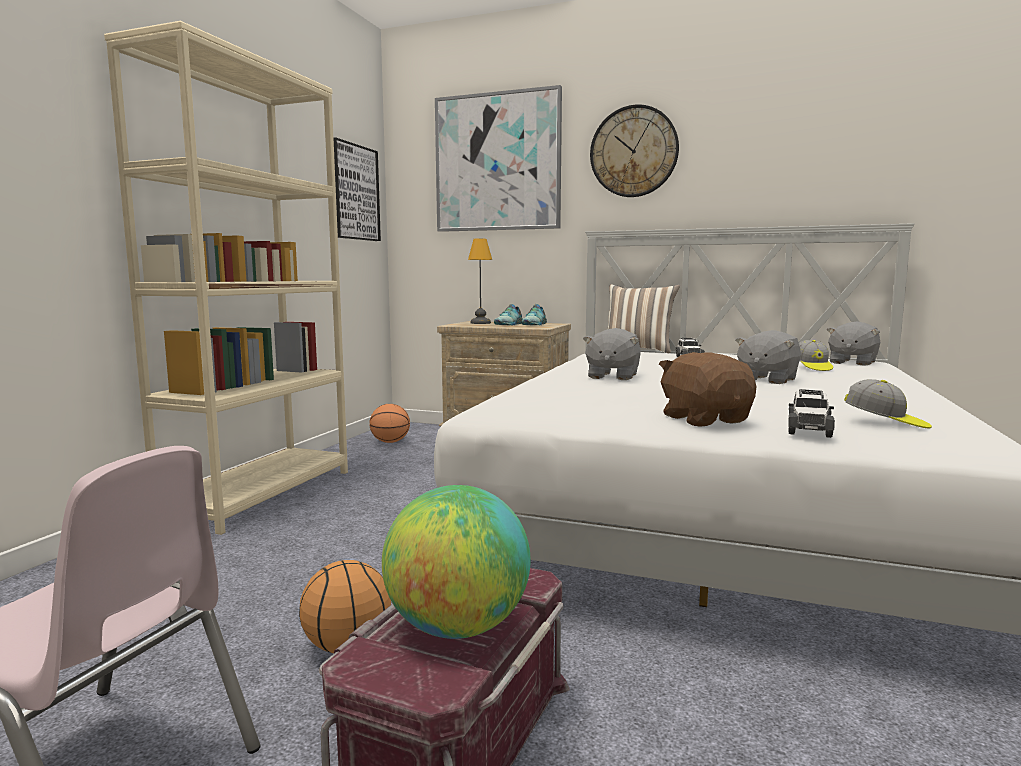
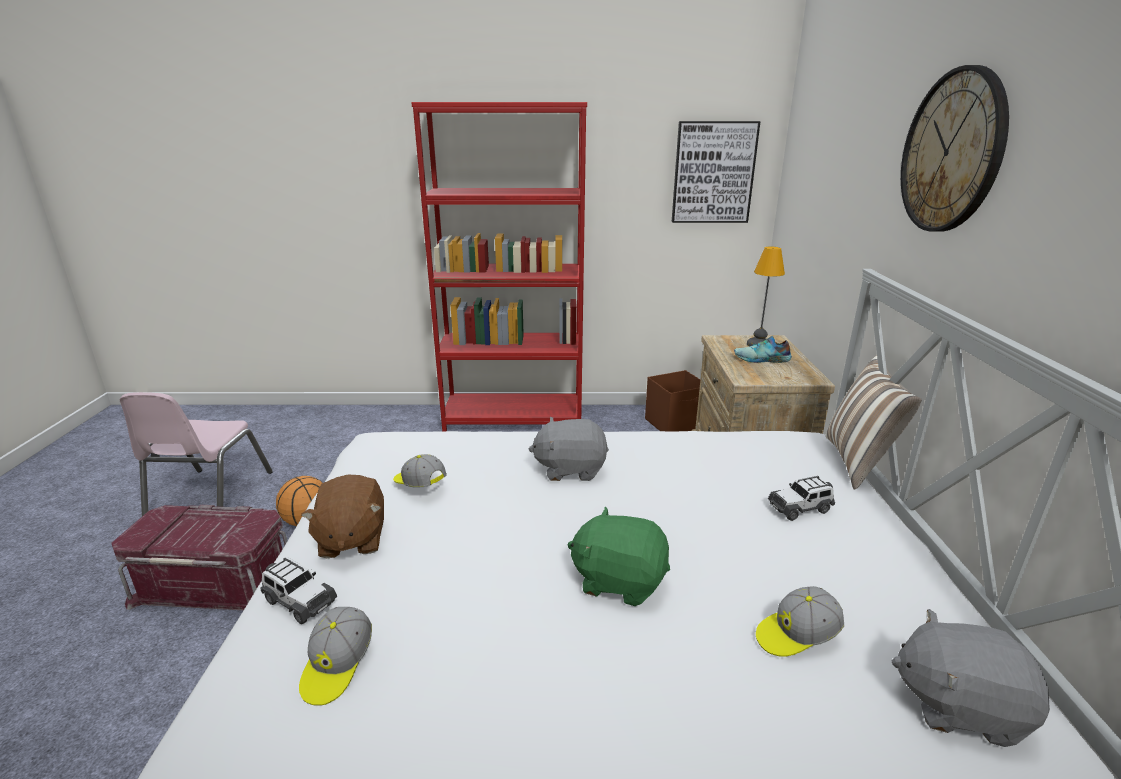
camera: 70 degrees right, 15 degrees up
(261, 494) = (514, 419): beige bookcase -> red bookcase
(390, 442) = (675, 424): basketball -> brown storage box
(458, 627) = (193, 532): globe -> none
(497, 162) = (843, 144): picture -> none
(535, 324) = (781, 370): shoe -> none
(619, 396) = (419, 484): none -> cap
(705, 419) = (351, 539): brown plush toy -> brown plush toy turned 120 degrees clockwise
(766, 380) = (619, 580): grey plush toy -> green plush toy
(809, 429) = (299, 601): toy car -> toy car turned 150 degrees counterclockwise

